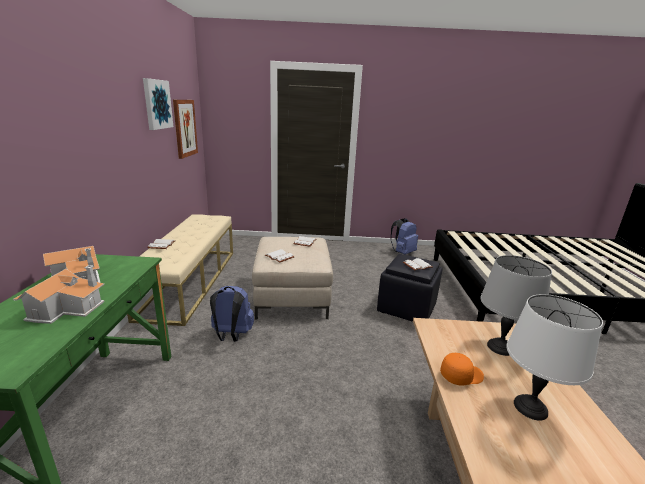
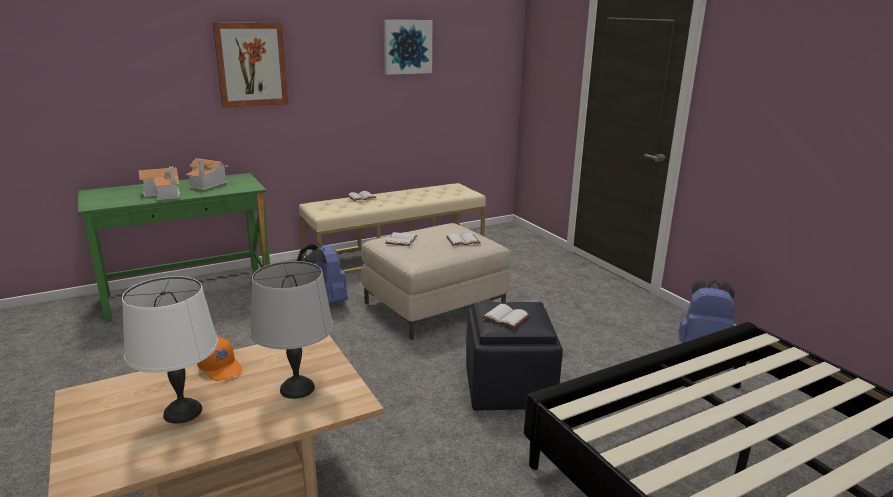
camera: 60 degrees right, 0 degrees up
(184, 128) = (468, 75): picture -> picture (251, 64)

